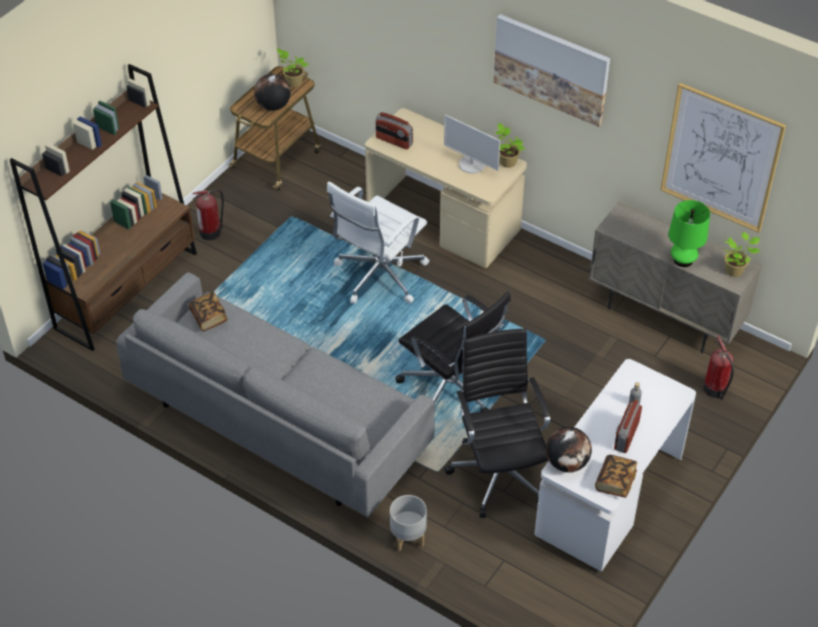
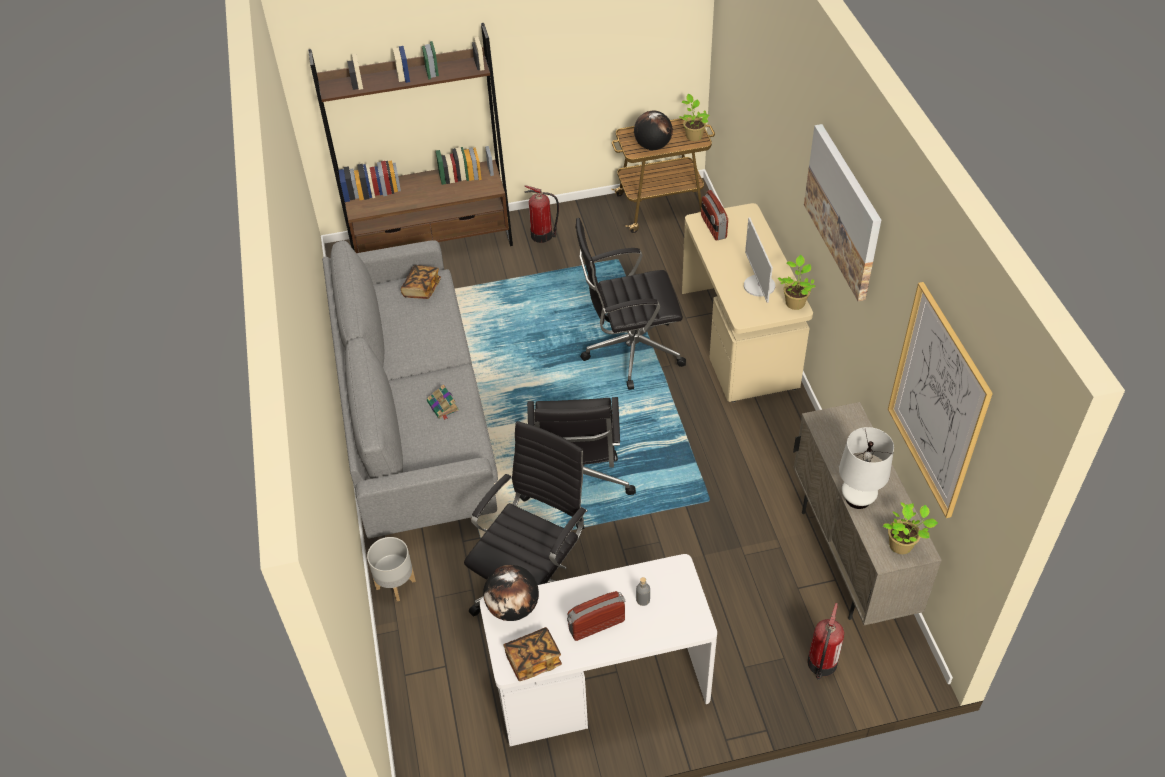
camera: 45 degrees right, 0 degrees up
(334, 387) = (443, 406): none -> book
(378, 276) = (630, 351): white office chair -> black office chair
(683, 260) = (857, 499): green table lamp -> white table lamp

